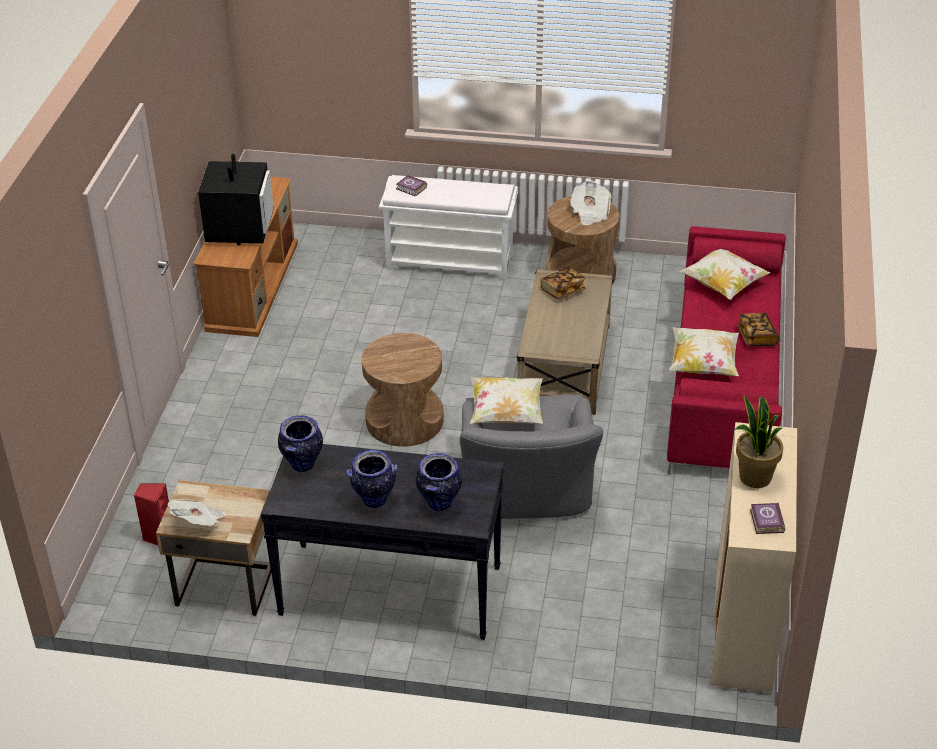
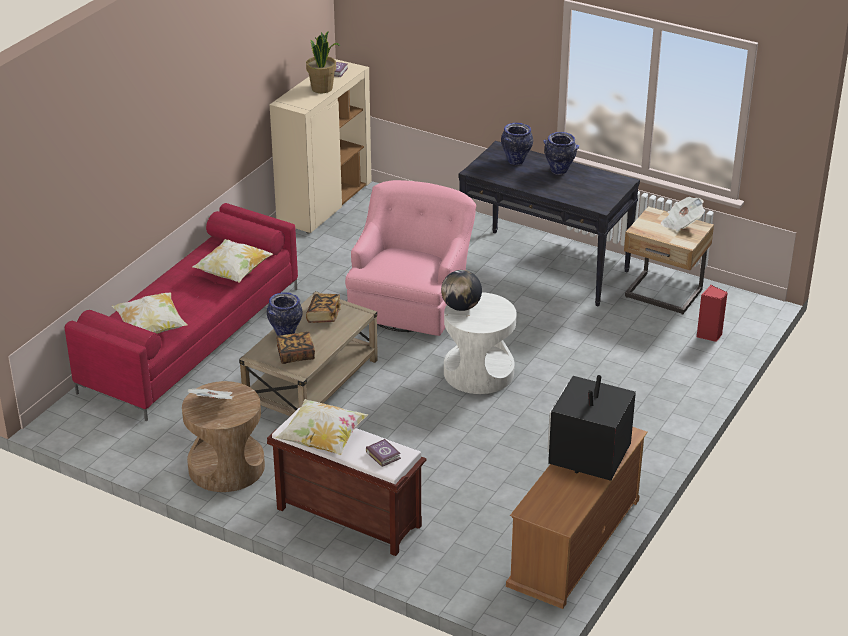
camera: 160 degrees left, 5 degrees down
(302, 465) = (601, 198): vase -> vase (285, 333)
(404, 420) = (479, 373): brown side table -> white side table
(424, 358) = (461, 307): none -> globe
(451, 261) = (347, 517): white bench -> brown bench
(506, 414) = (416, 269): pillow -> pillow (323, 440)
(526, 491) = (411, 302): grey armchair -> pink armchair
(756, 337) = (170, 281): book -> book (323, 316)

